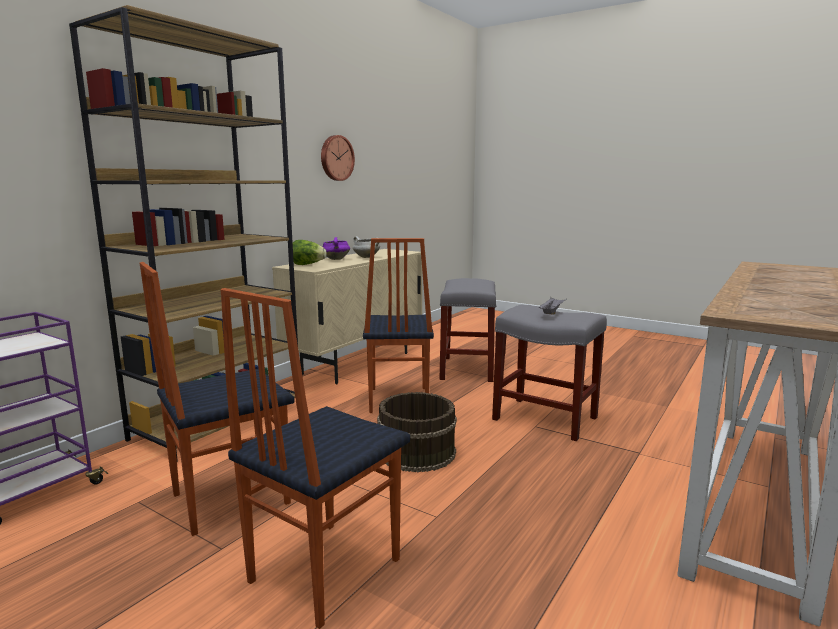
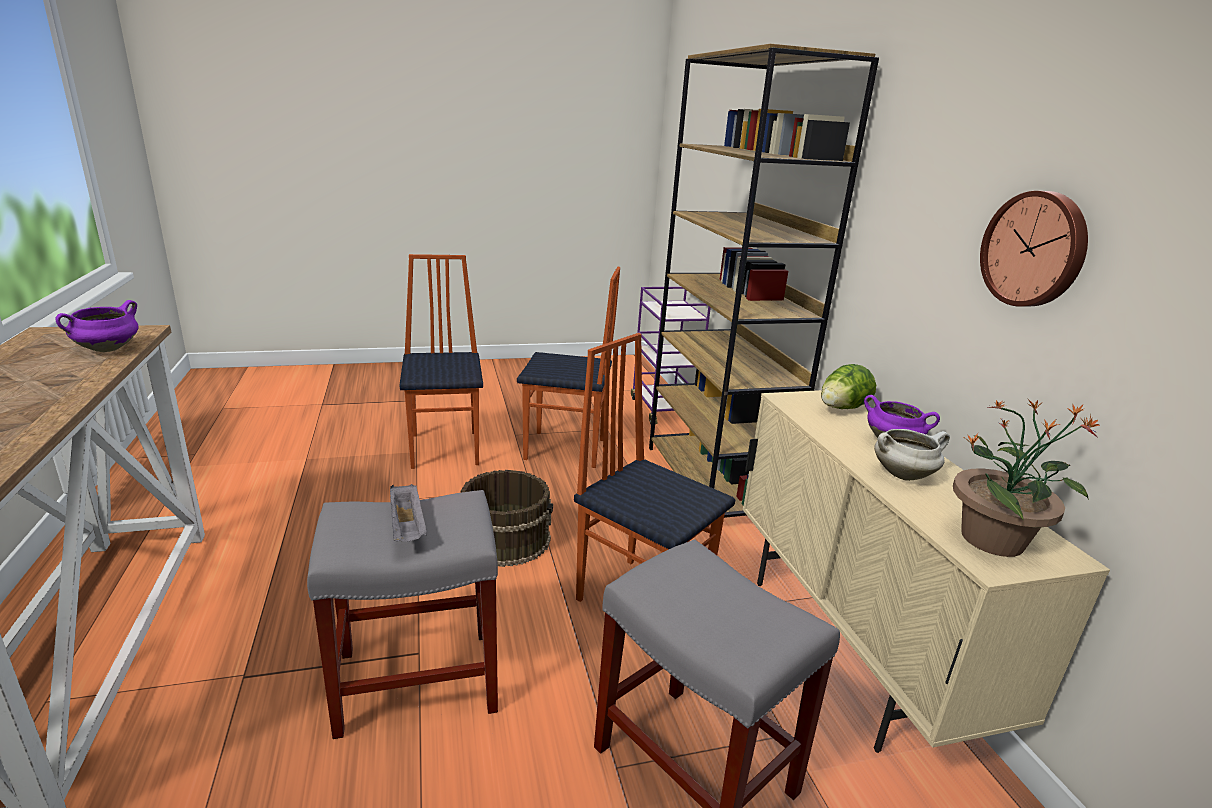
camera: 130 degrees right, 10 degrees up
(229, 498) = (565, 450): chair -> chair turned 90 degrees clockwise
(393, 252) = (994, 539): none -> potted plant
(748, 302) = (107, 349): none -> purple cooking pot

